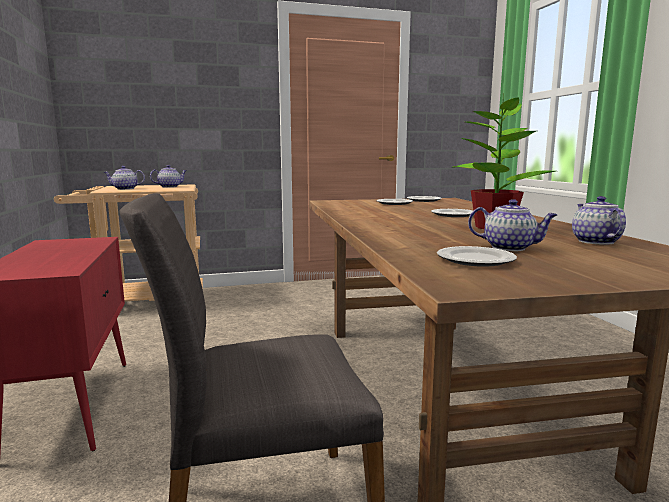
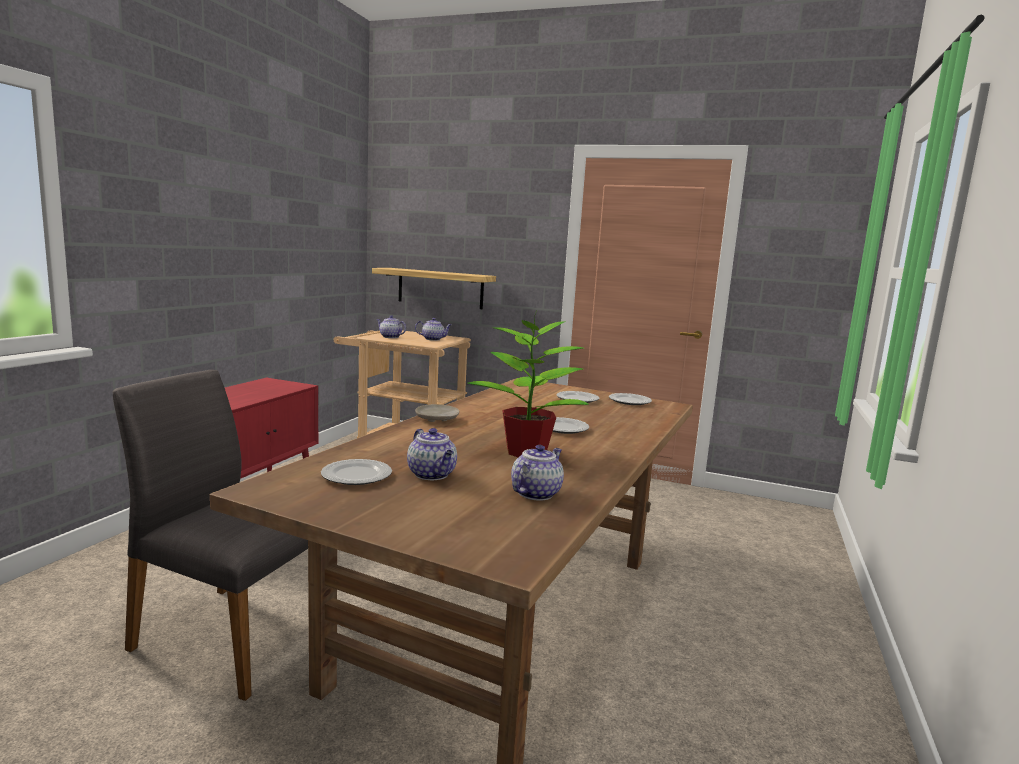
camera: 35 degrees right, 0 degrees up
(154, 138) = (440, 288): none -> shelf
(366, 224) = (437, 419): none -> beige plate

